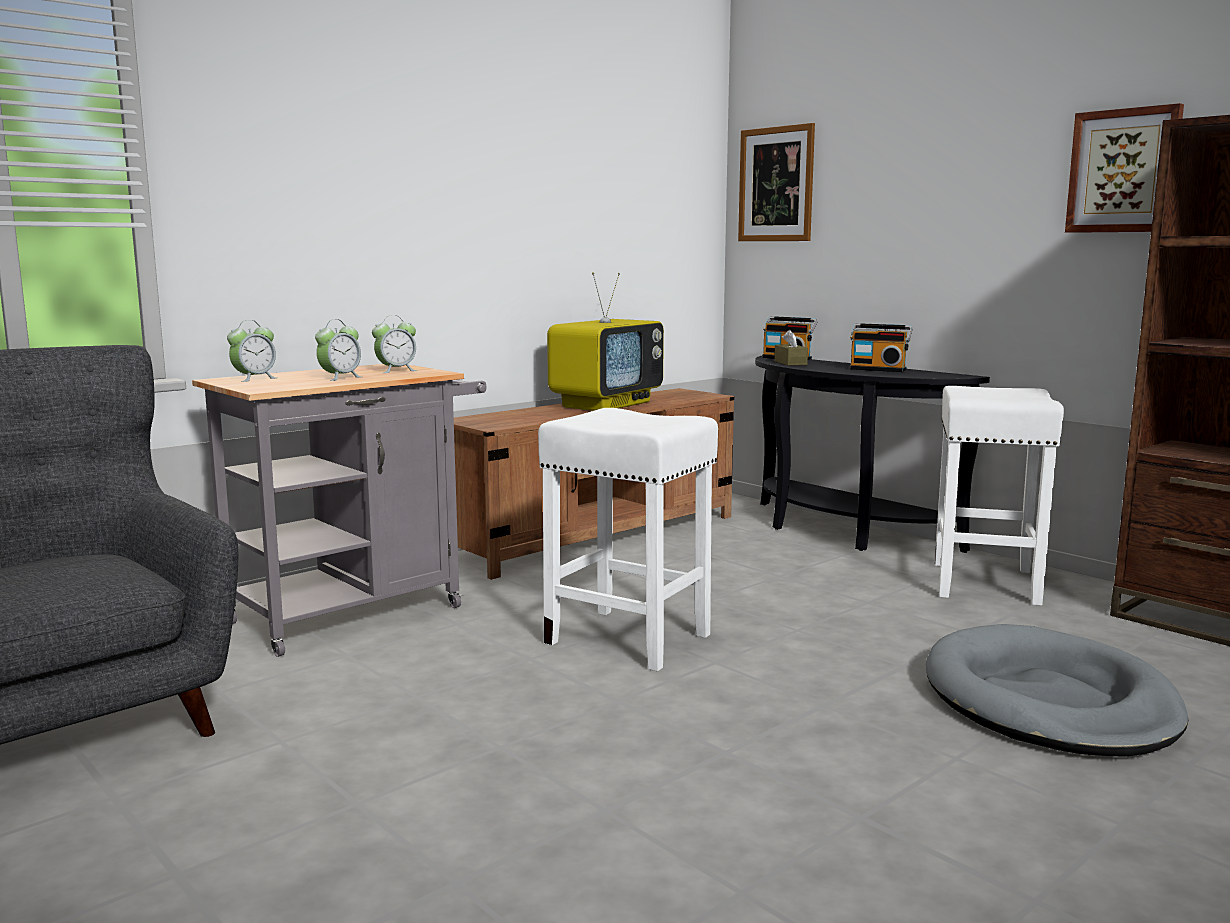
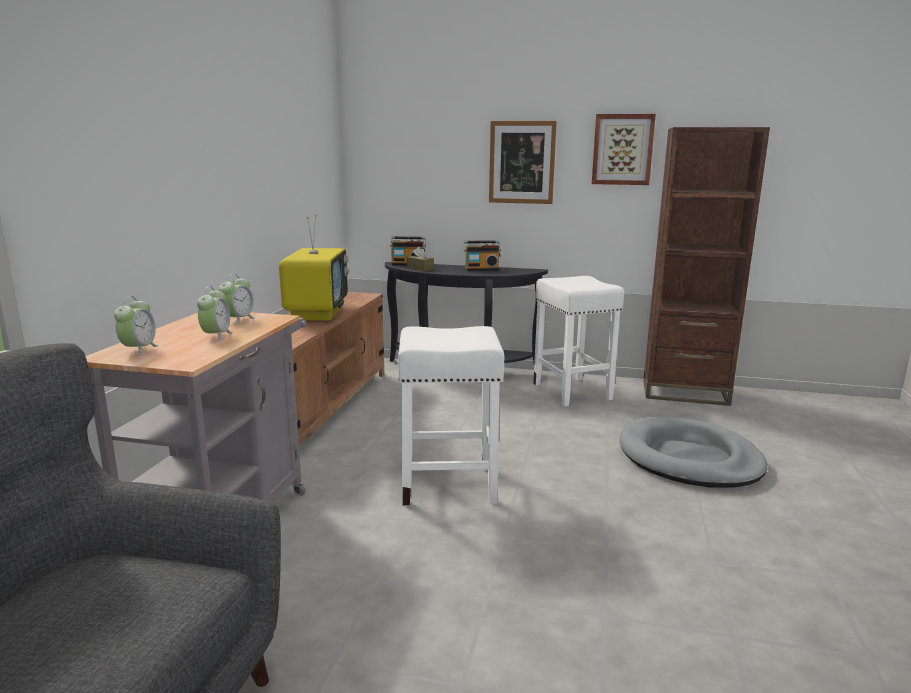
camera: 35 degrees left, 5 degrees up
(776, 184) = (384, 144): picture -> picture (522, 162)

